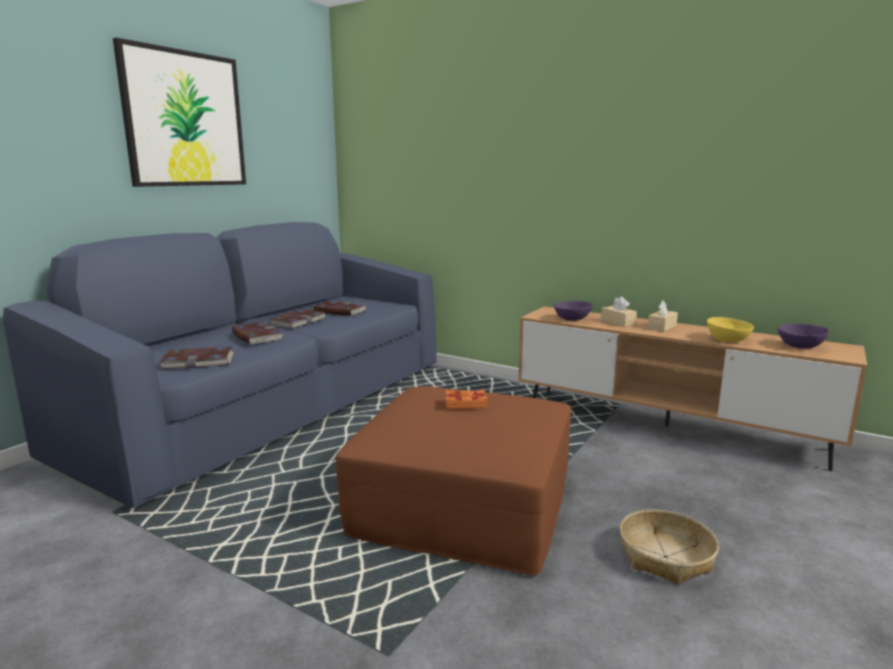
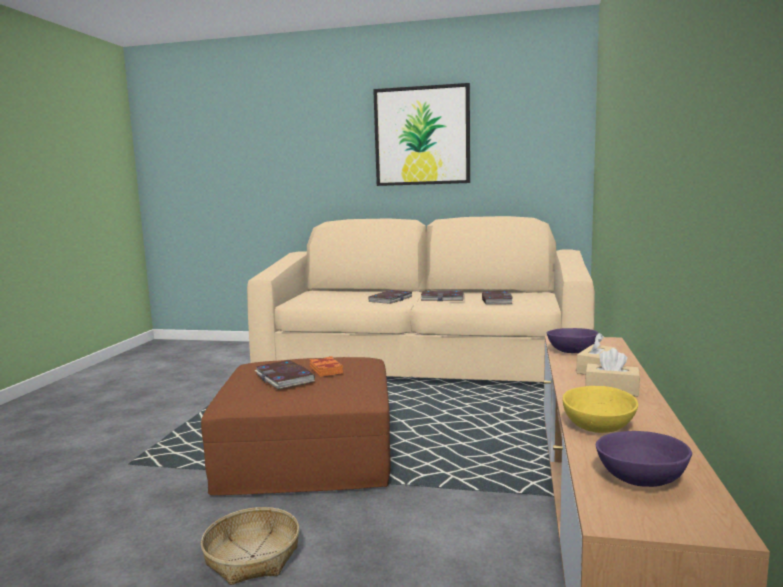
camera: 70 degrees right, 5 degrees down
(199, 361) = (325, 302): book -> book (285, 378)
(273, 407) = (421, 364): blue sofa -> beige sofa

